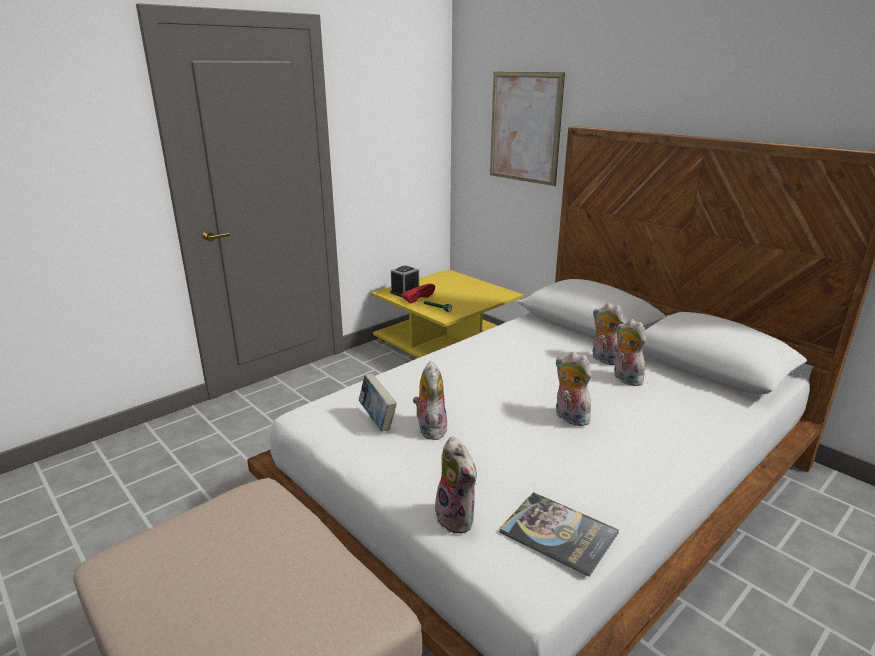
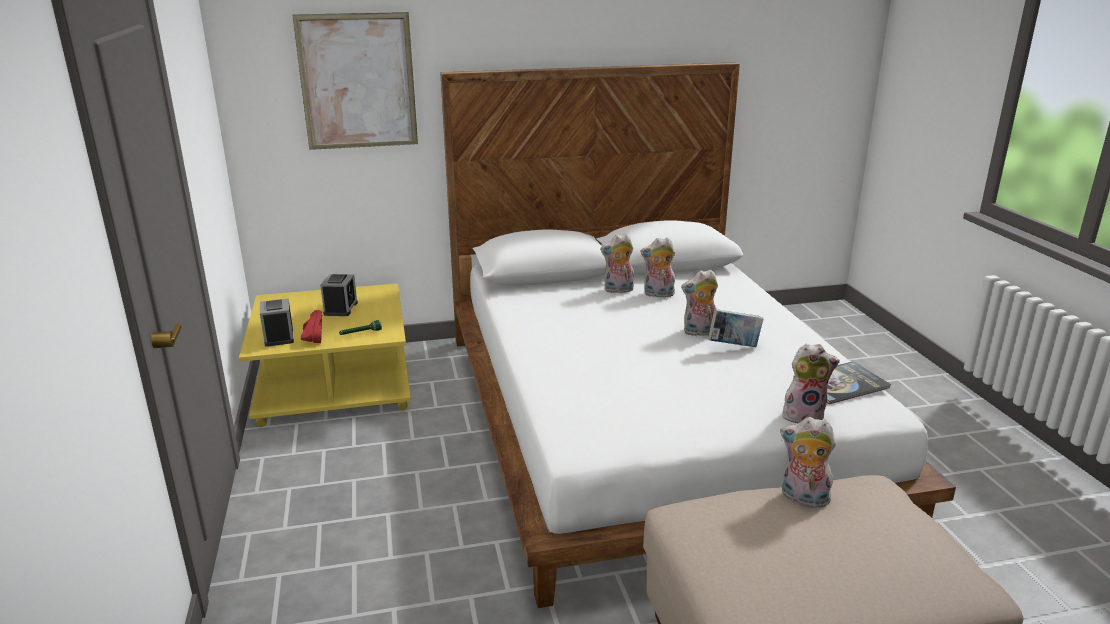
camera: 60 degrees left, 0 degrees up
(377, 420) = (633, 411): book -> book (733, 346)
(430, 429) = (665, 392): plush toy -> plush toy (802, 498)
(462, 293) = (340, 308): none -> alarm clock

